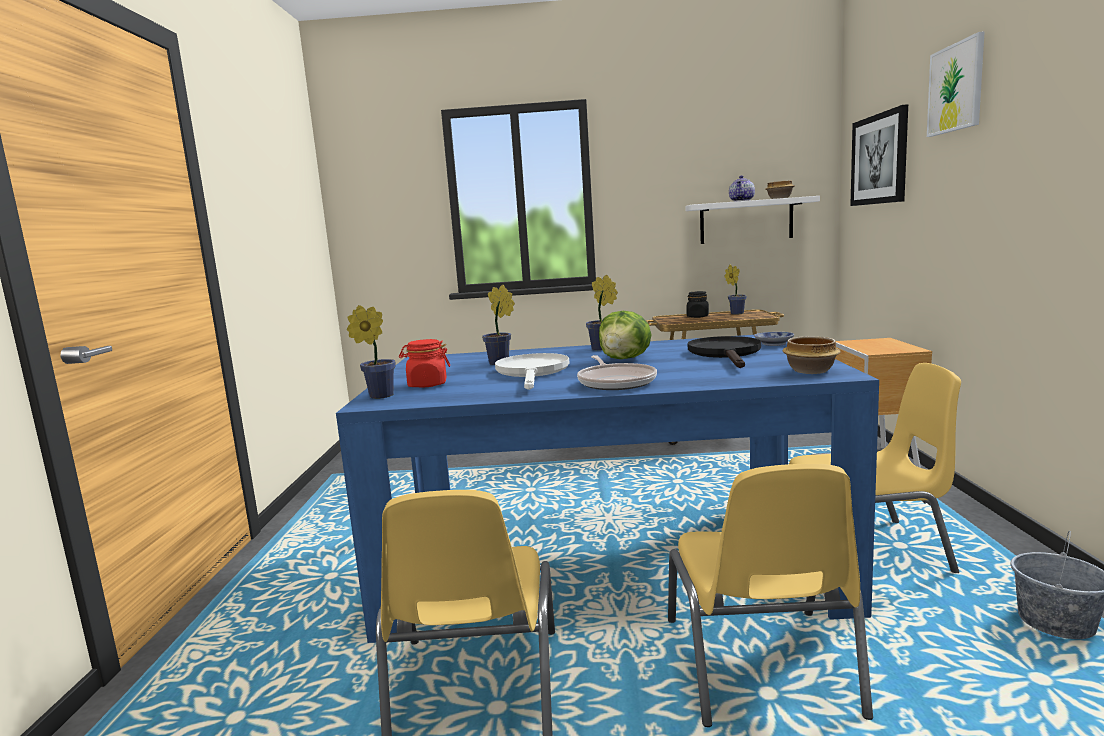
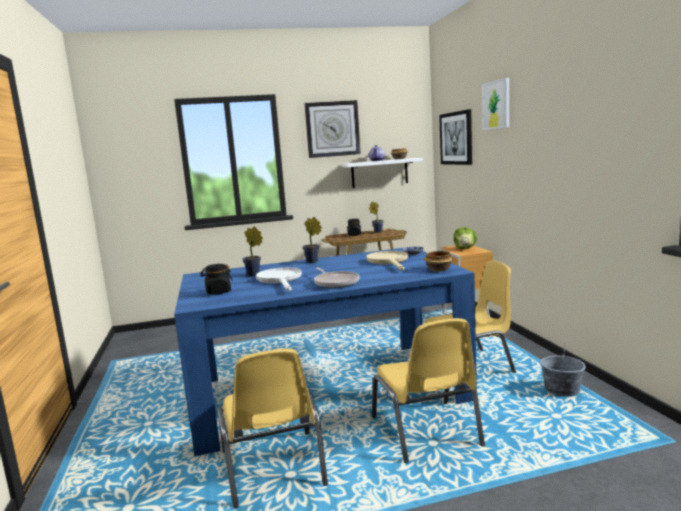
camera: 15 degrees left, 0 degrees up
(378, 396) = (192, 301): potted plant -> none
(427, 384) = (218, 292): red jar -> black jar
(625, 359) = (332, 268): lettuce -> lettuce (465, 248)
(673, 151) = (332, 129): none -> wall clock
(726, 354) = (389, 261): black frying pan -> beige frying pan

